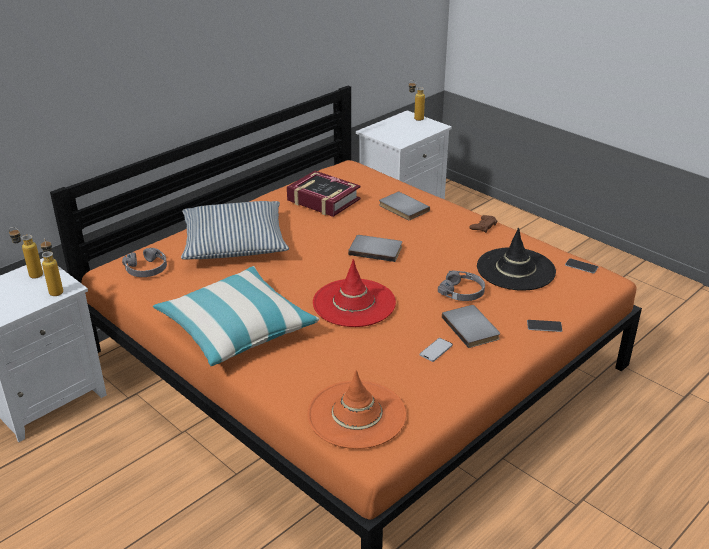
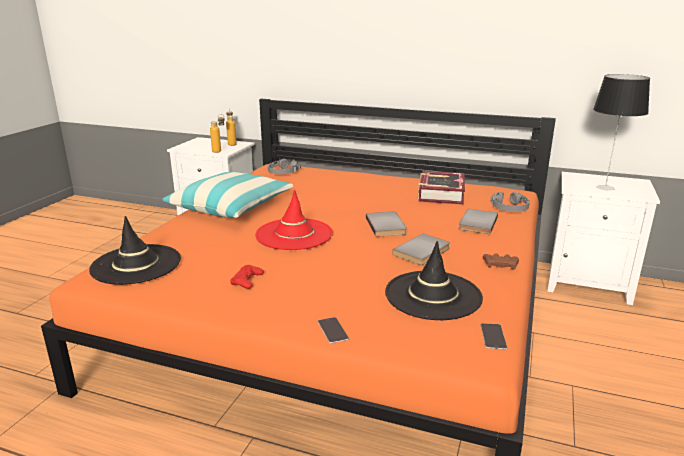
camera: 65 degrees right, 10 degrees down
(234, 242) = (342, 184): pillow -> none
(357, 414) = (136, 264): orange hat -> black hat
(409, 132) = (604, 187): none -> table lamp
(415, 118) = (639, 185): bottle -> none
(436, 350) = (247, 280): phone -> red game controller
(462, 292) = (358, 275): grey headphones -> grey headphones (510, 208)
(472, 327) = (297, 290): grey book -> grey book (423, 252)

